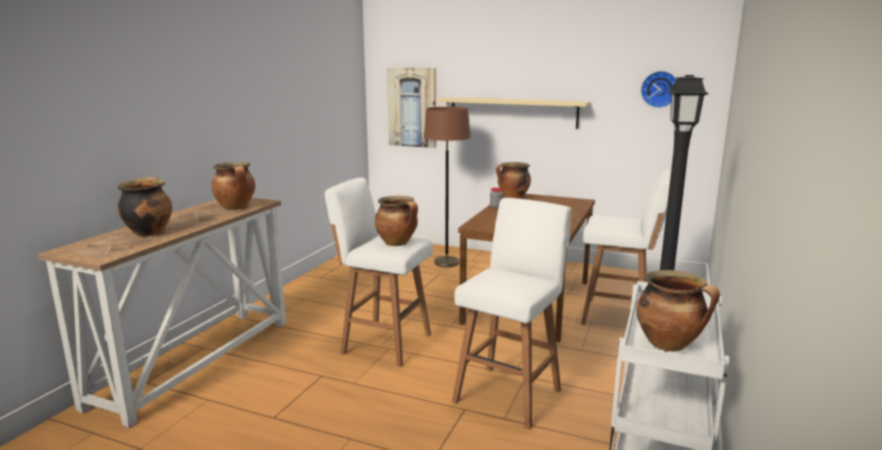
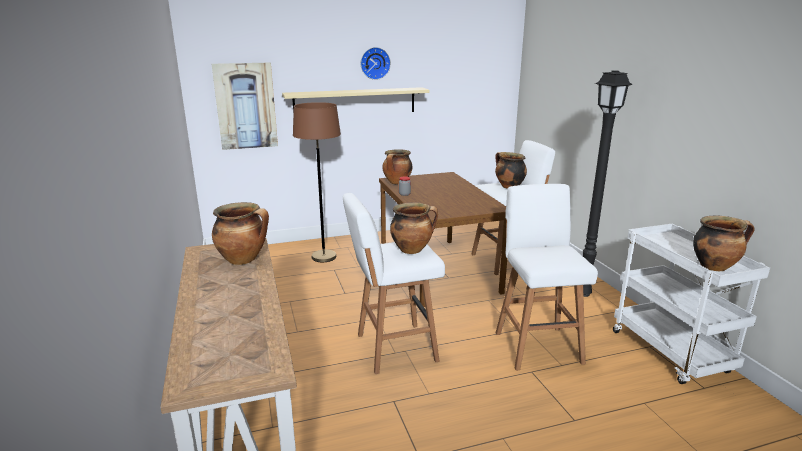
camera: 40 degrees left, 5 degrees up
(149, 232) = (230, 321): cooking pot -> cooking pot (508, 186)
(659, 89) = (474, 73): wall clock -> wall clock (375, 63)

